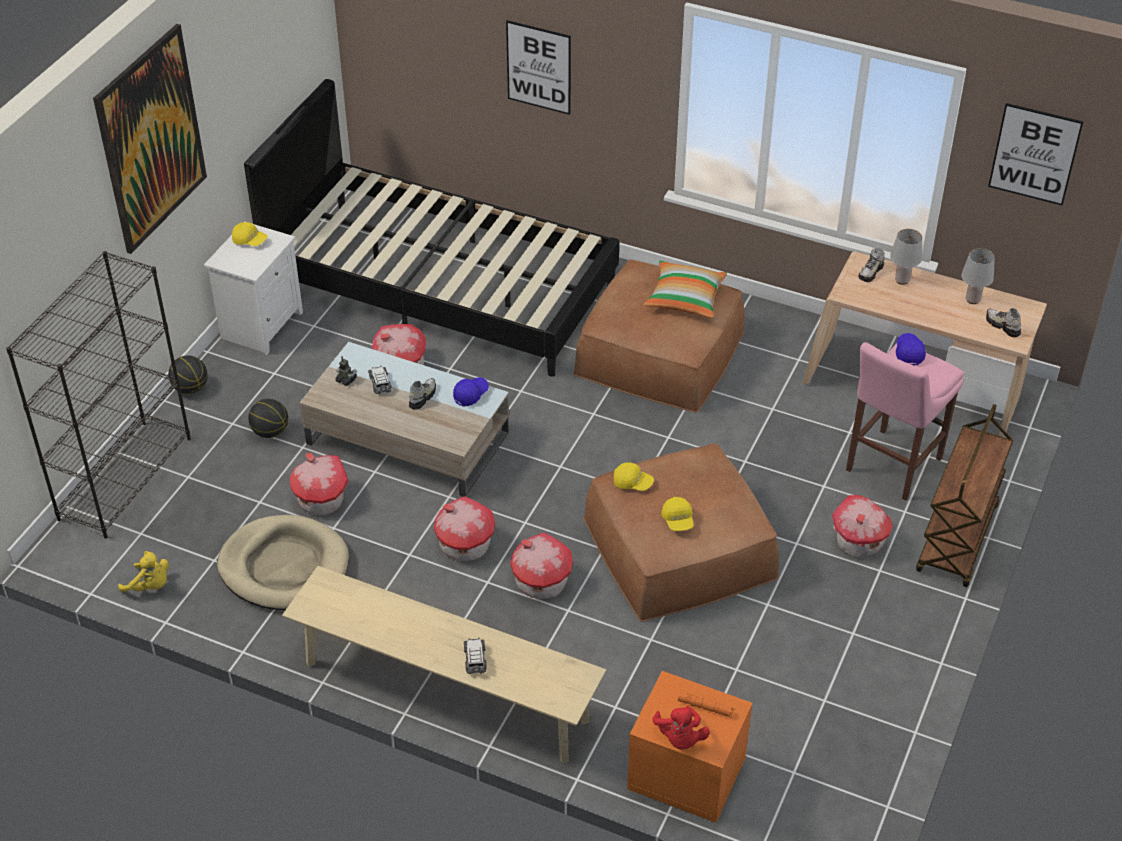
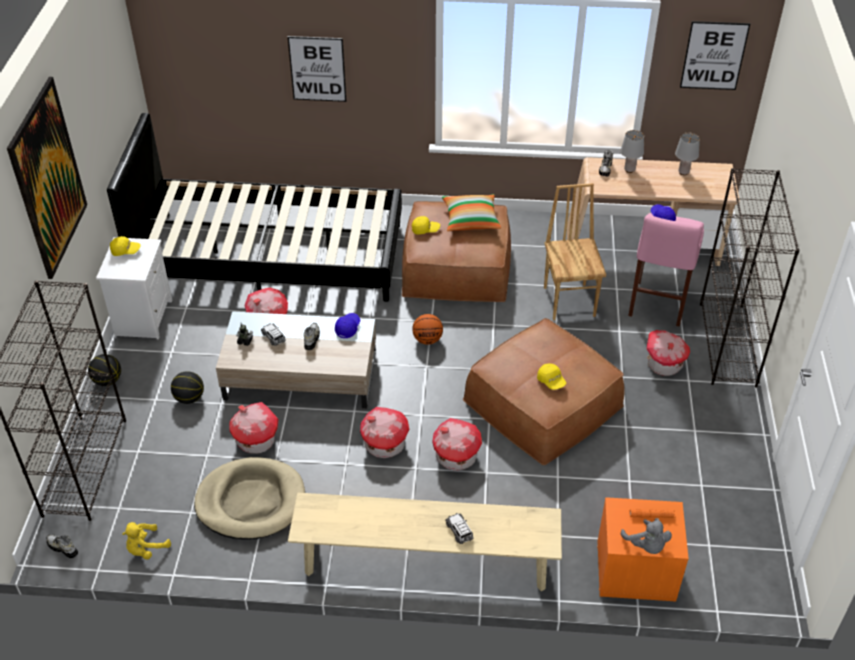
camera: 20 degrees left, 0 degrees up
(150, 586) = (146, 549): yellow plush toy -> yellow plush toy turned 135 degrees clockwise
(577, 435) = (427, 340): none -> basketball
(633, 483) = (503, 362): yellow cap -> yellow cap (425, 230)
(680, 738) = (646, 545): red plush toy -> grey plush toy
(780, 433) = (570, 301): none -> brown chair
(957, 540) = (728, 344): brown cart -> black bookcase
(1002, 326) = (713, 185): shoe -> shoe (62, 548)

